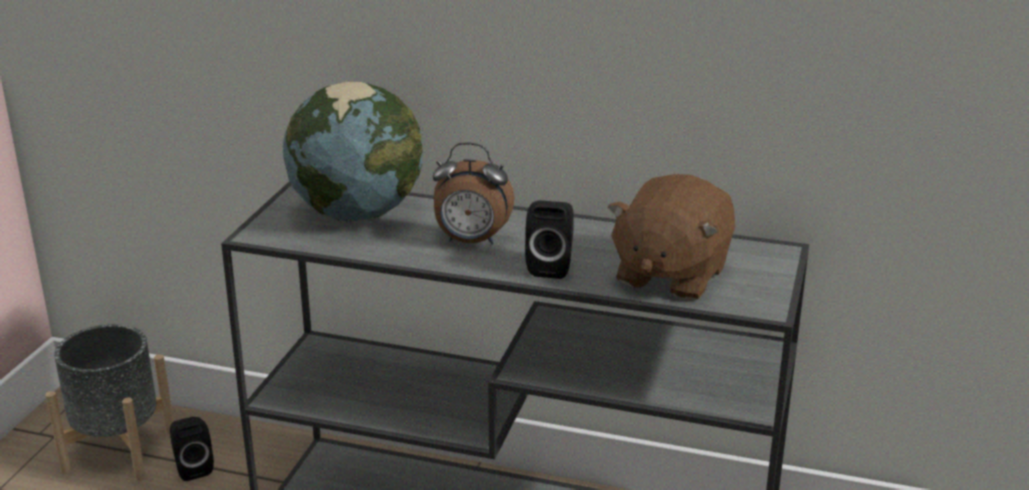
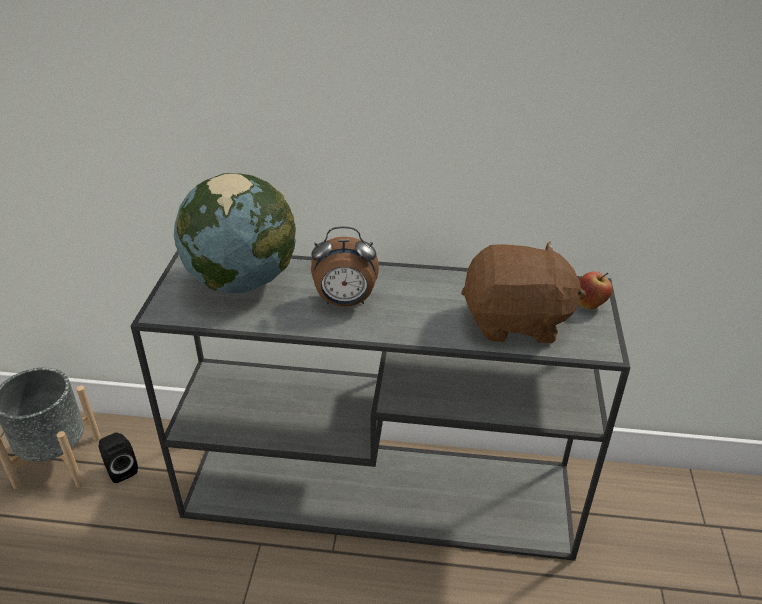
camera: 10 degrees left, 10 degrees up
(551, 266) = (418, 323): black speaker -> none
(670, 275) = (516, 322): brown plush toy -> brown plush toy turned 105 degrees counterclockwise
(770, 266) = (590, 304): none -> apple

